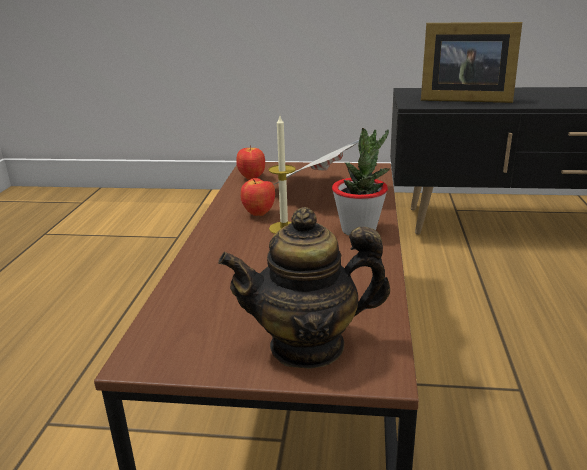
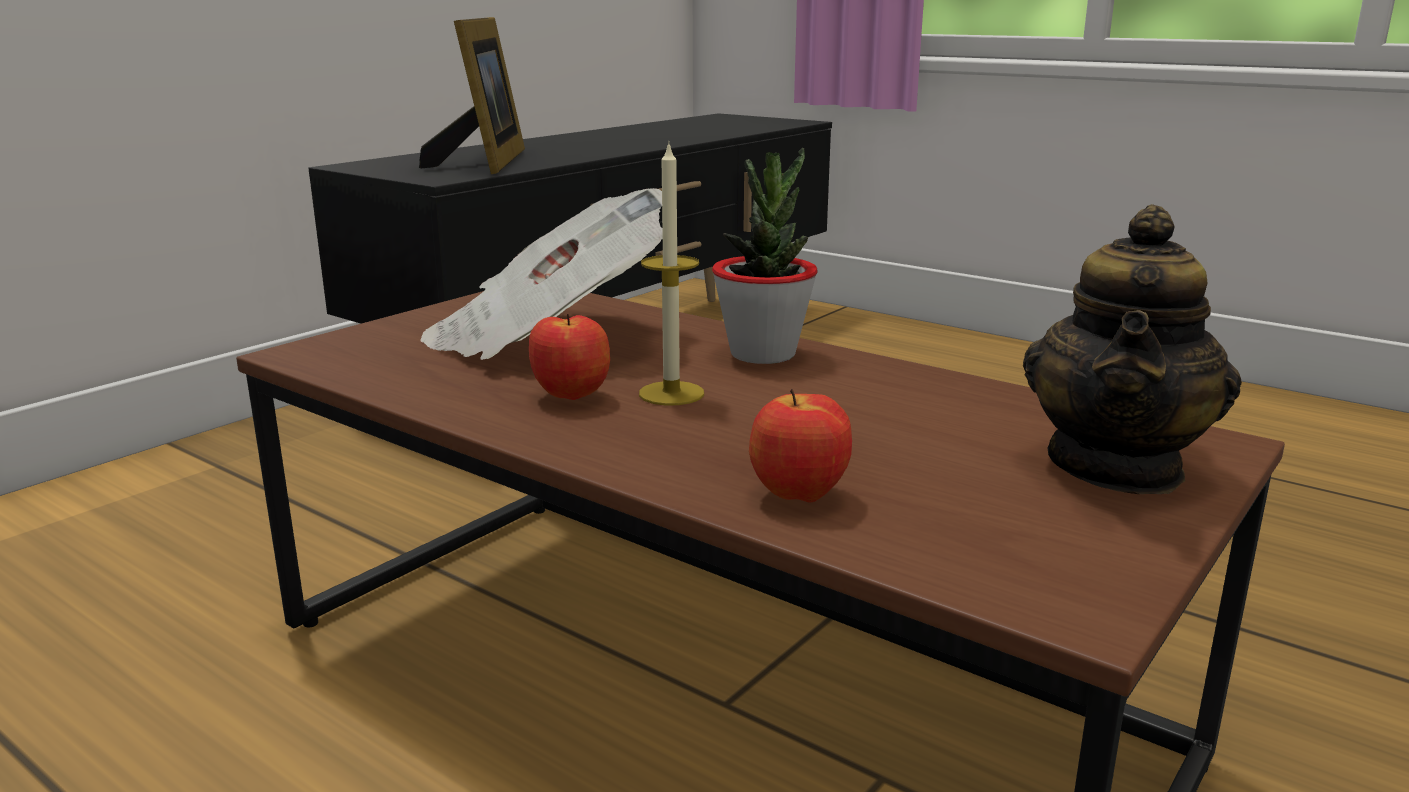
camera: 60 degrees left, 5 degrees down
(251, 178) = (367, 365): apple -> apple (798, 496)
(462, 99) = (486, 162): picture frame -> picture frame turned 45 degrees counterclockwise

